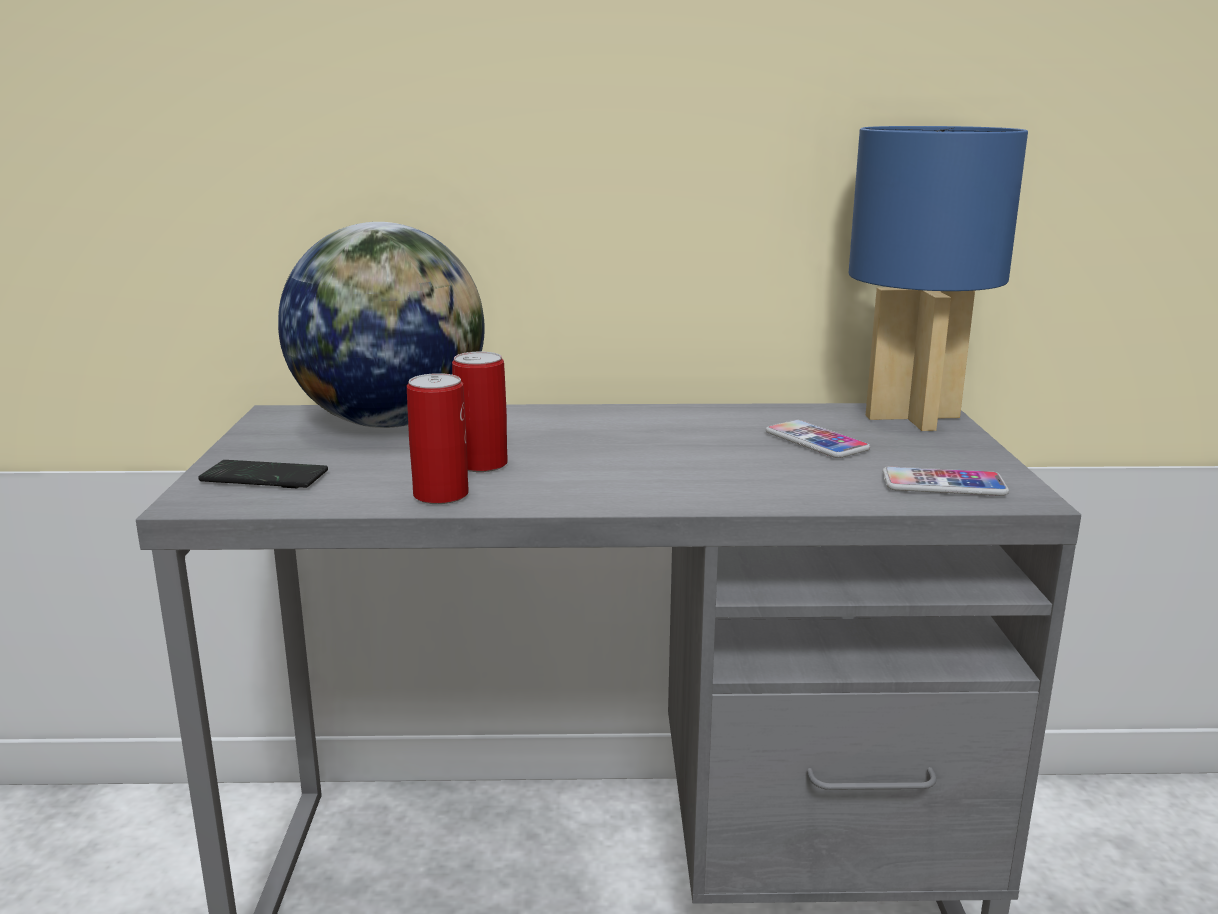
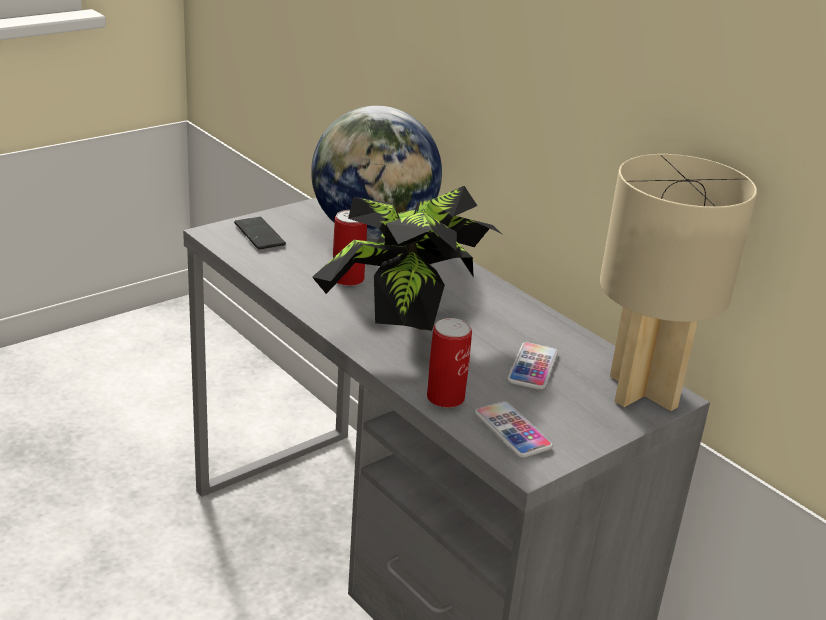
camera: 50 degrees right, 10 degrees up
(441, 495) = (293, 284): can -> can (445, 398)
(661, 472) = (406, 332): none -> potted plant
(911, 416) = (643, 390): blue table lamp -> beige table lamp

